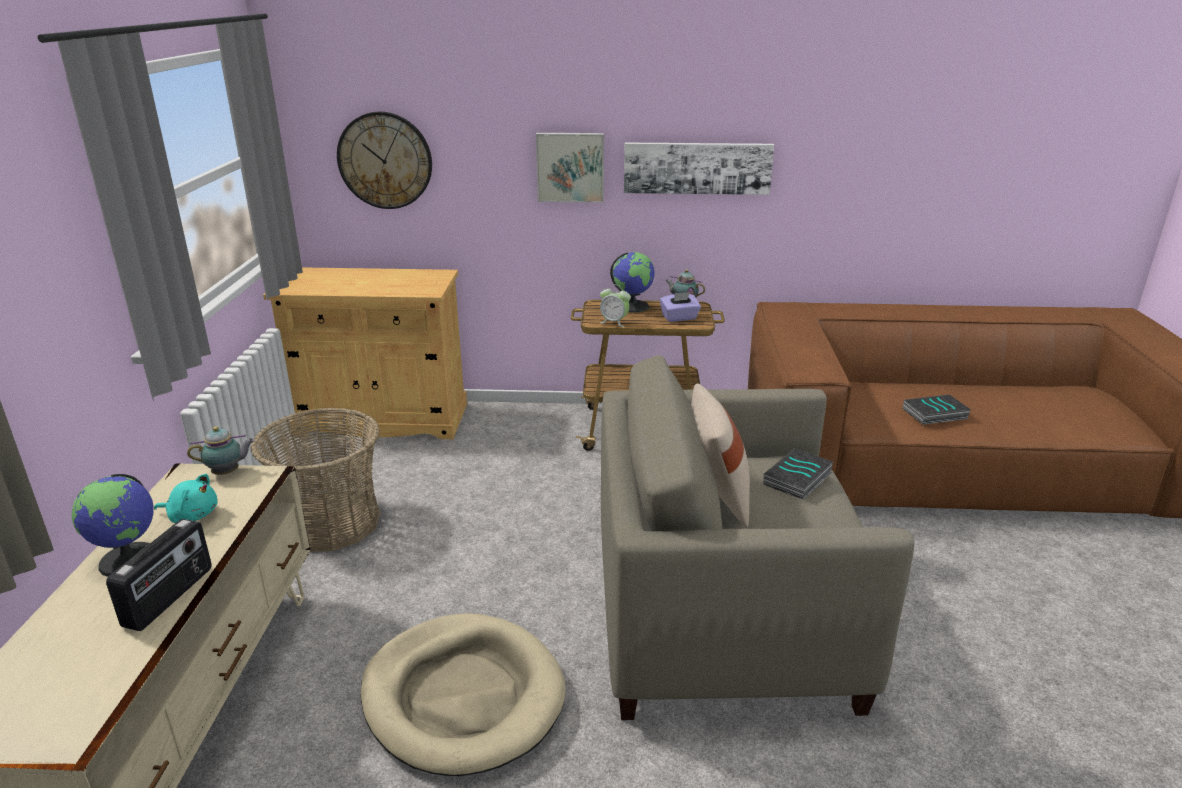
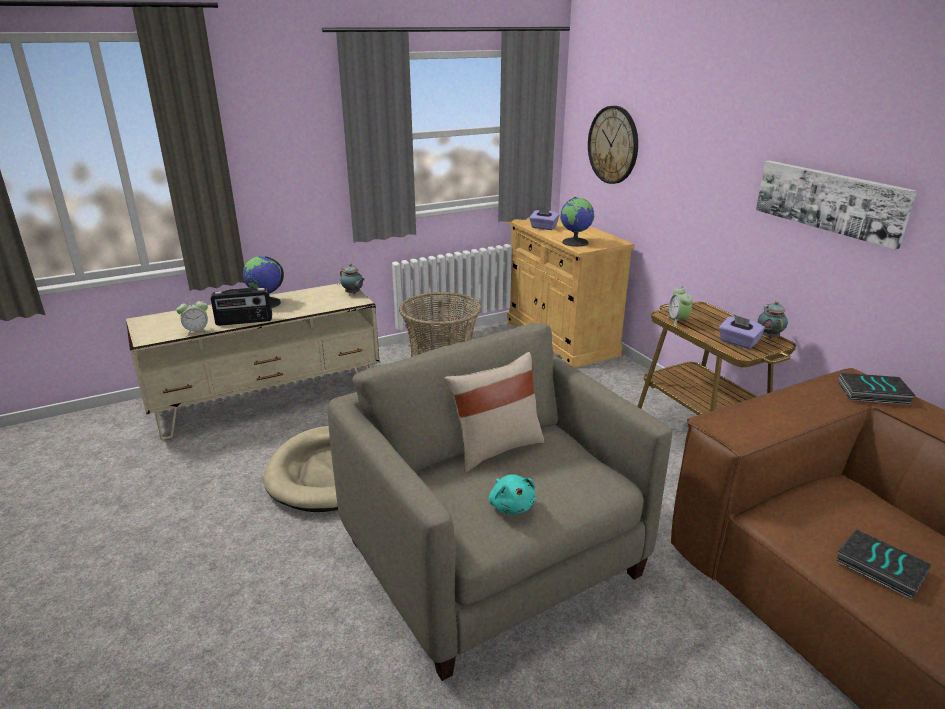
camera: 60 degrees right, 0 degrees up
(131, 661) = (197, 332): none -> alarm clock
(192, 515) = (310, 301): turquoise plush toy -> turquoise plush toy (511, 505)
(332, 287) = (543, 227): none -> purple tissue box
(570, 167) = (724, 175): picture -> none
(633, 306) = (723, 319): globe -> globe (575, 242)
(798, 479) = (564, 480): book -> book (873, 394)

